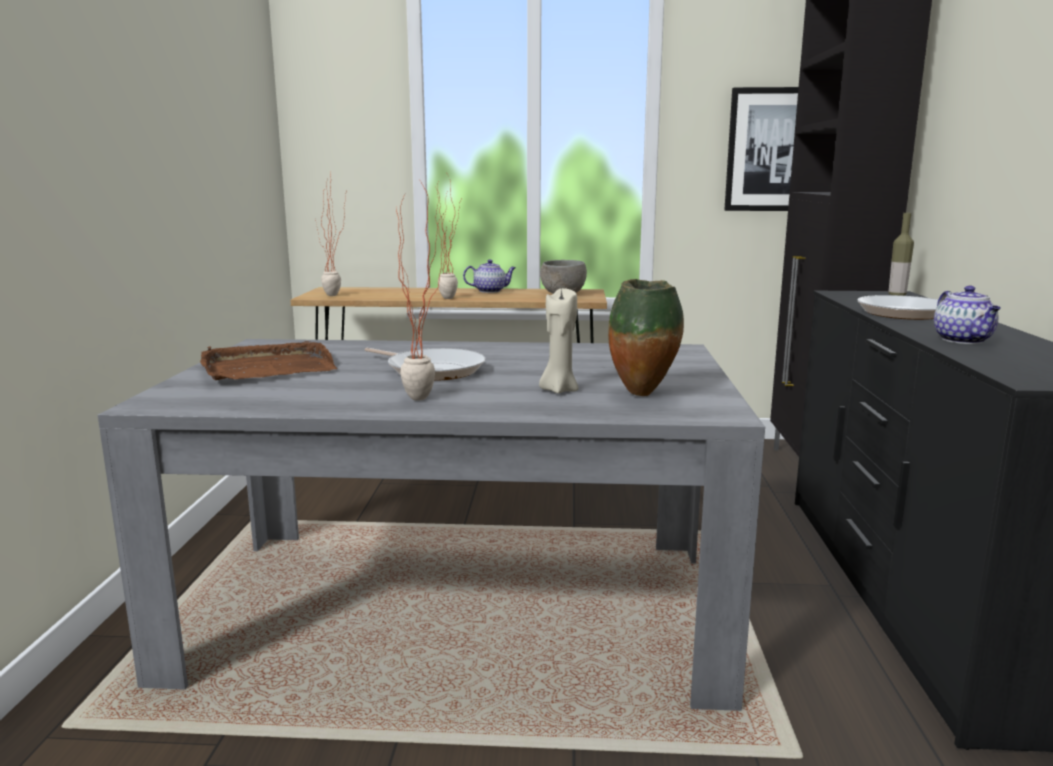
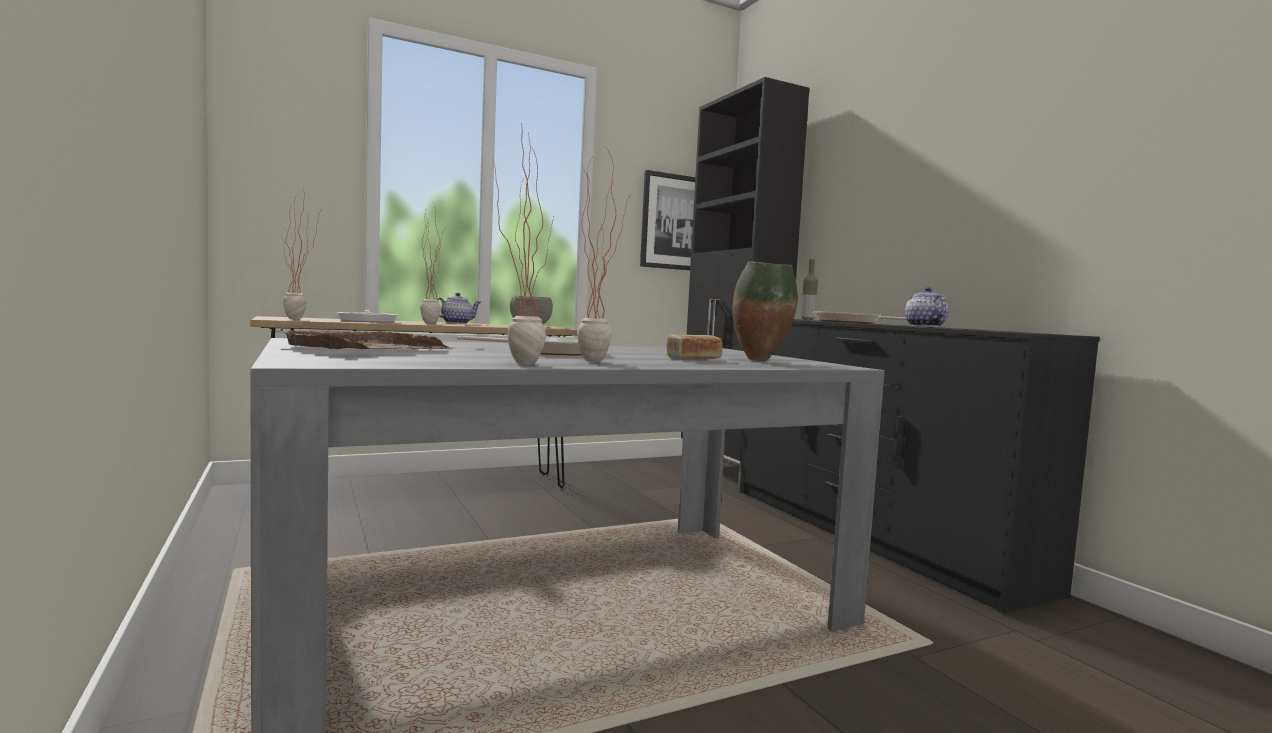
camera: 30 degrees left, 10 degrees down
(330, 403) = (517, 363): none -> potted plant
(400, 293) = (368, 321): none -> frying pan
(558, 390) = (692, 359): beige candle -> bread
(964, 340) = (923, 326): teapot -> teapot turned 150 degrees counterclockwise

